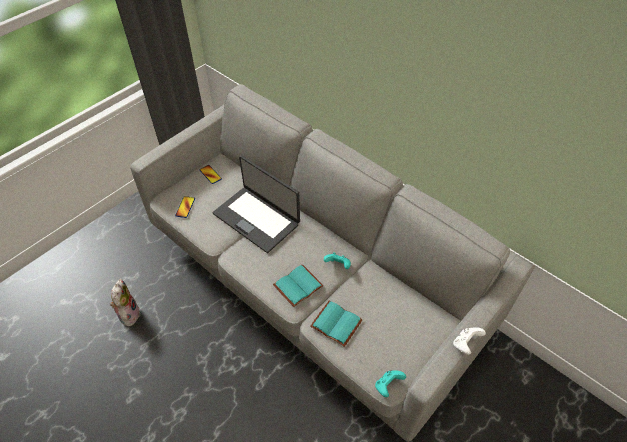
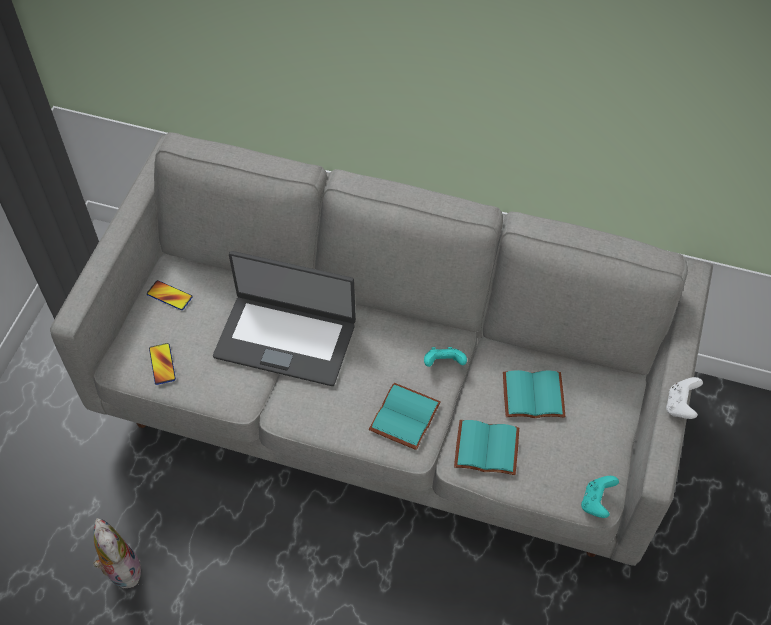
camera: 25 degrees left, 5 degrees up
(381, 305) = (532, 397): none -> turquoise book

